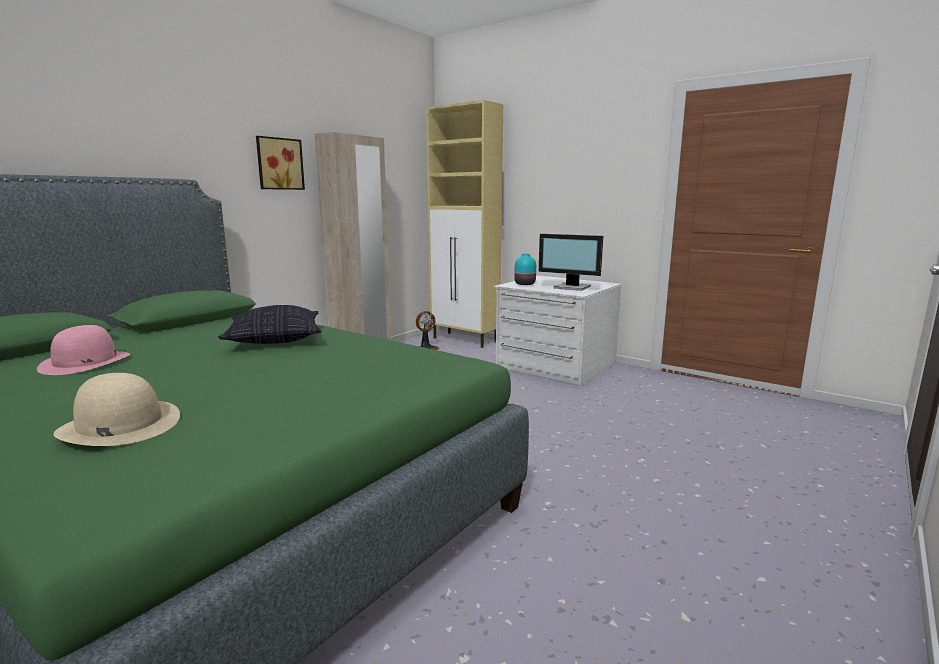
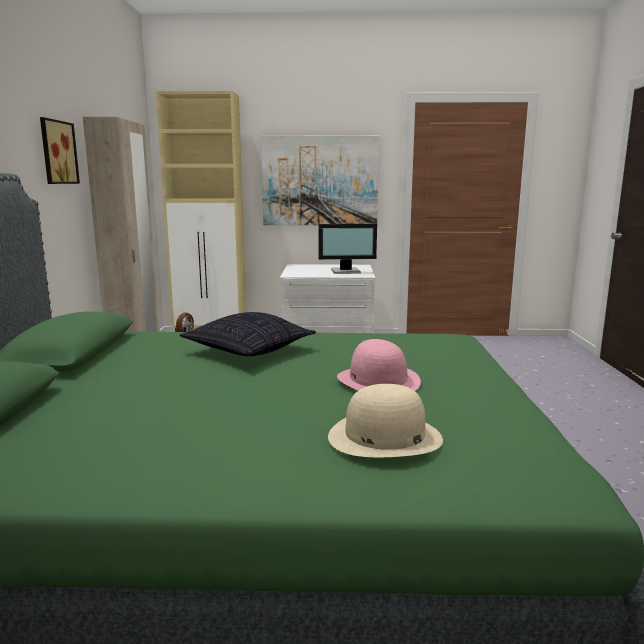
camera: 35 degrees left, 0 degrees up
(85, 362) = (120, 411): pink hat -> pink hat (378, 380)
(525, 284) = (301, 272): turquoise vase -> none
(575, 188) = (320, 181): none -> picture

